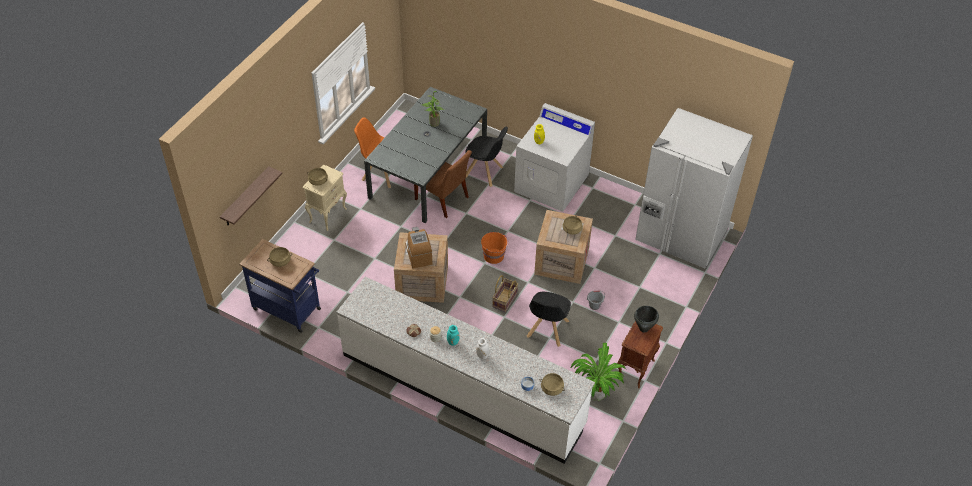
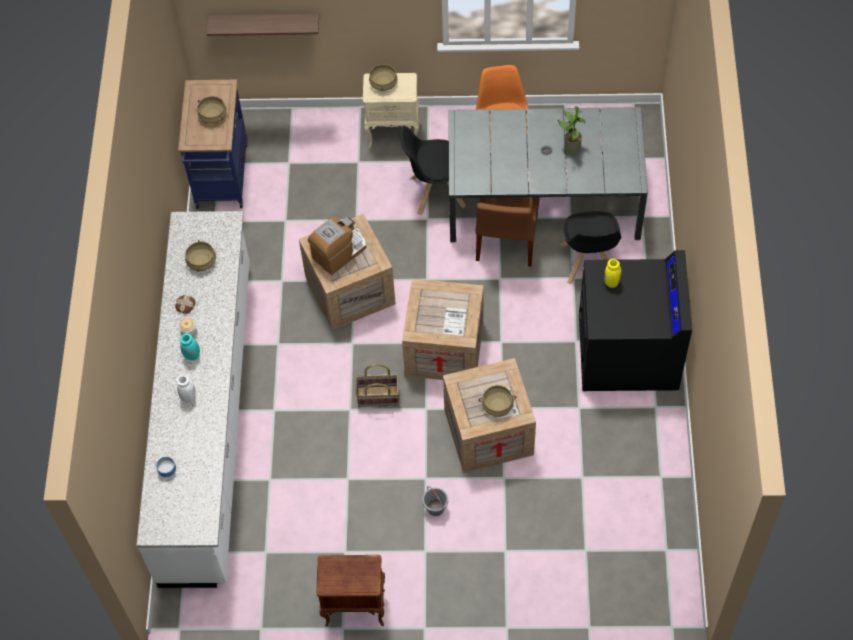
camera: 65 degrees right, 10 degrees up
(494, 256) = (445, 347): orange bucket -> crate
(547, 330) = (357, 470): black chair -> black chair (434, 192)
(551, 388) = (179, 499): beige cooking pot -> beige cooking pot (201, 261)
(552, 183) = (627, 352): white washing machine -> black washing machine
(596, 393) = (287, 576): potted plant -> none
(644, 329) = (360, 571): black cooking pot -> none
(681, 237) = (637, 566): white fridge -> none

